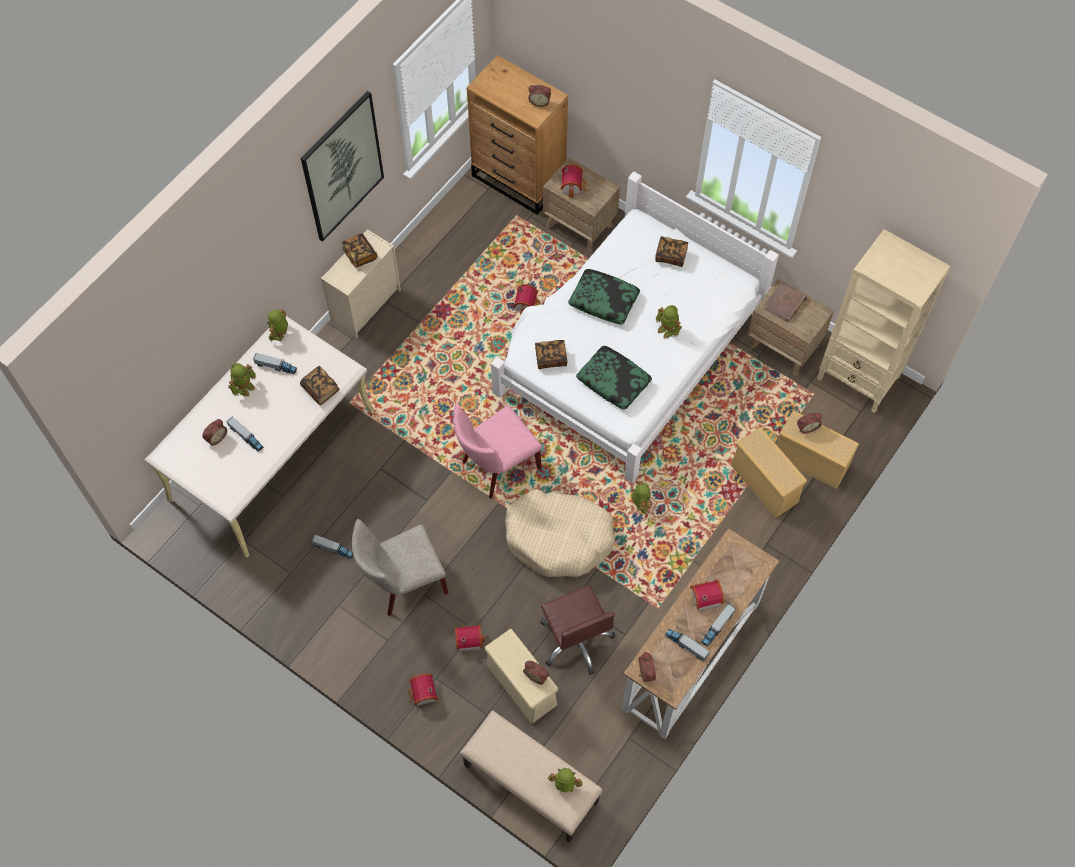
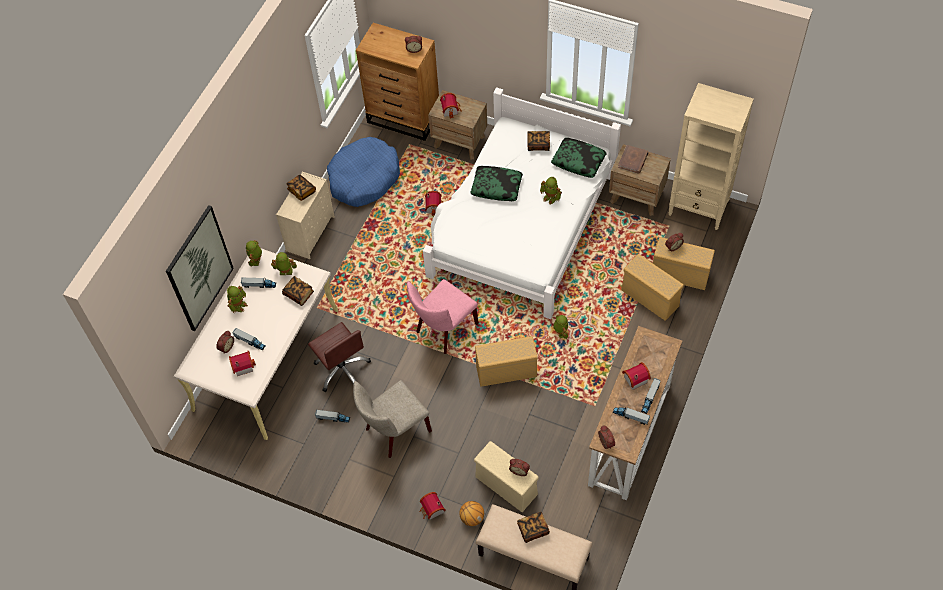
camera: 10 degrees left, 5 degrees down
(342, 167) = (281, 121): picture -> picture (199, 269)
(449, 248) = (364, 178): none -> blue dog bed
(468, 639) = (456, 461): toy house -> toy house (242, 366)
(468, 716) = (472, 518): none -> basketball
(551, 358) = (468, 237): book -> book (533, 530)
(558, 538) = (505, 372): beige dog bed -> beige storage box
(564, 785) = (563, 545): toy robot -> toy robot (285, 272)
(576, 640) = (539, 443): brown office chair -> brown office chair (342, 370)
(614, 381) = (520, 243): pillow -> pillow (578, 161)

